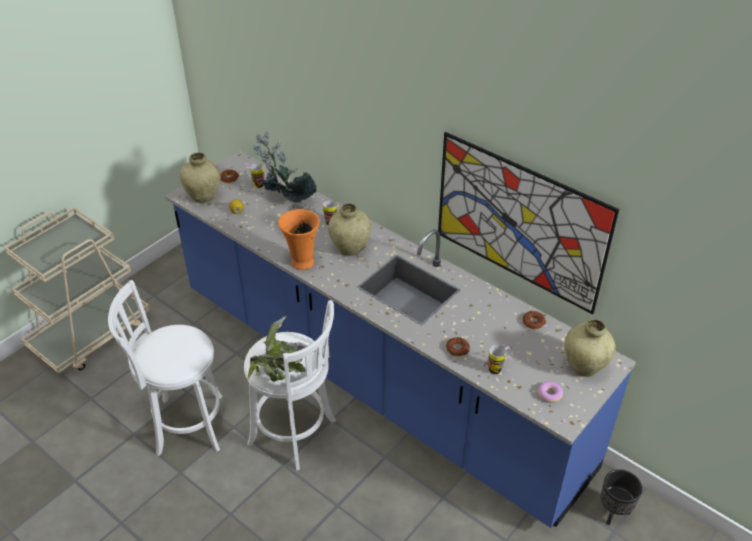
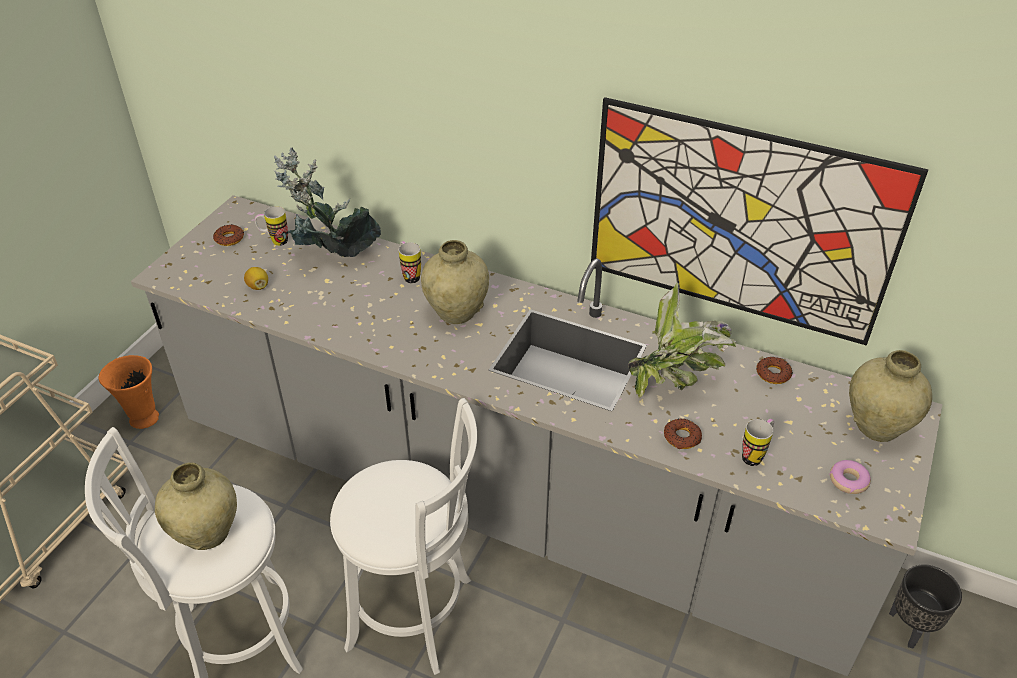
camera: 15 degrees left, 0 degrees up
(203, 197) = (196, 273): beige vase -> beige vase (207, 534)
(281, 373) = (400, 532): potted plant -> potted plant (676, 378)
(301, 263) = (389, 348): orange vase -> orange vase (143, 419)
(376, 377) = (508, 499): blue counter -> grey counter

